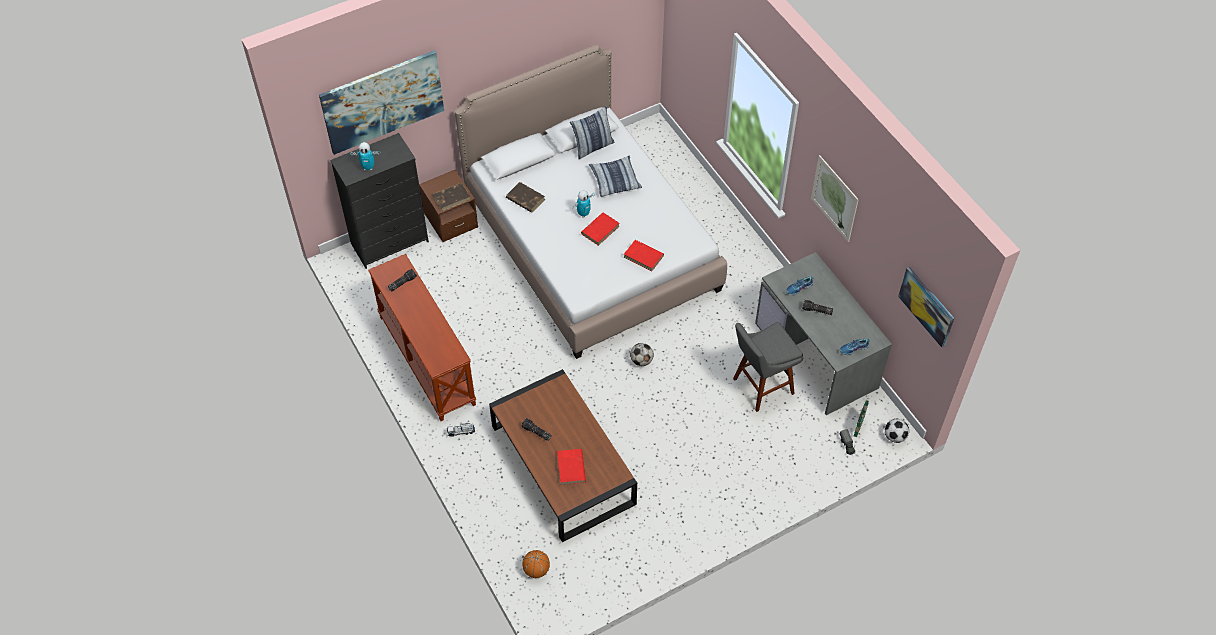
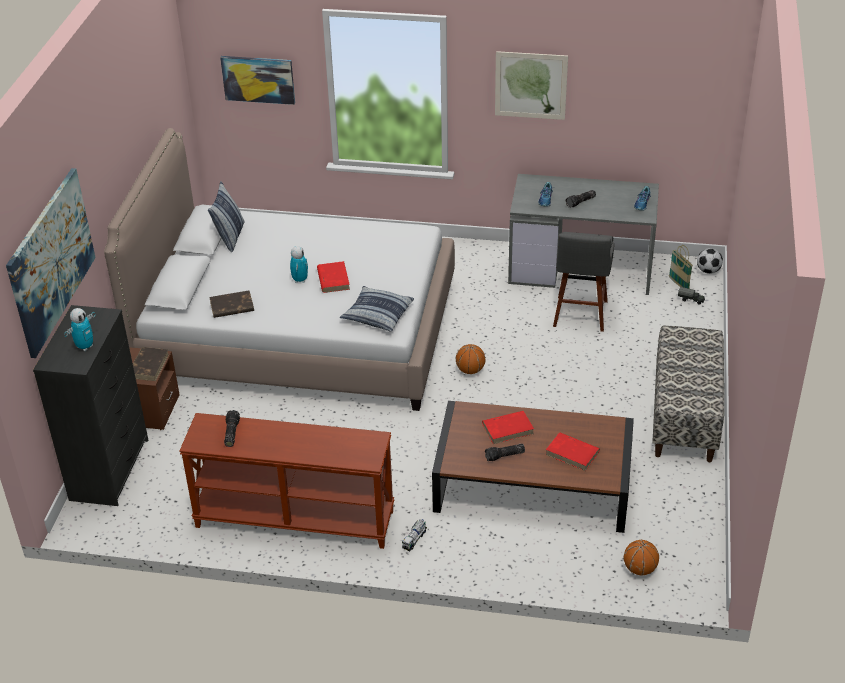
camera: 50 degrees left, 15 degrees down
(615, 180) = (287, 243): pillow -> pillow (377, 315)
(641, 361) = (470, 370): football -> basketball
(644, 256) = (397, 270): red book -> red book (508, 429)
(709, 514) = (685, 416): none -> bench
(927, 306) = (697, 96): picture -> picture (258, 79)

